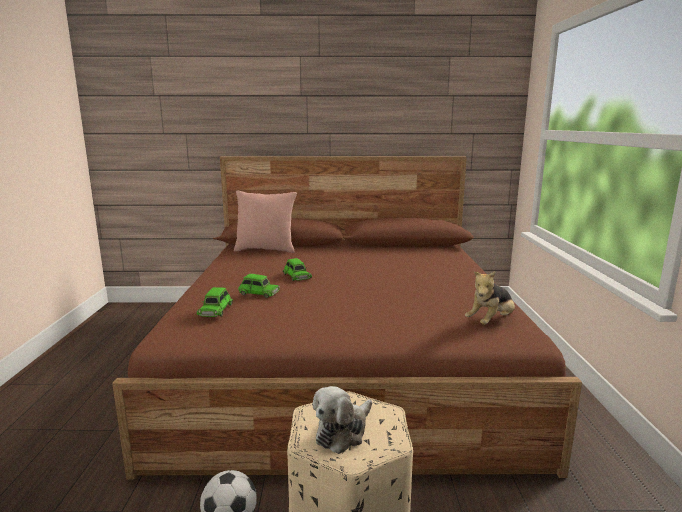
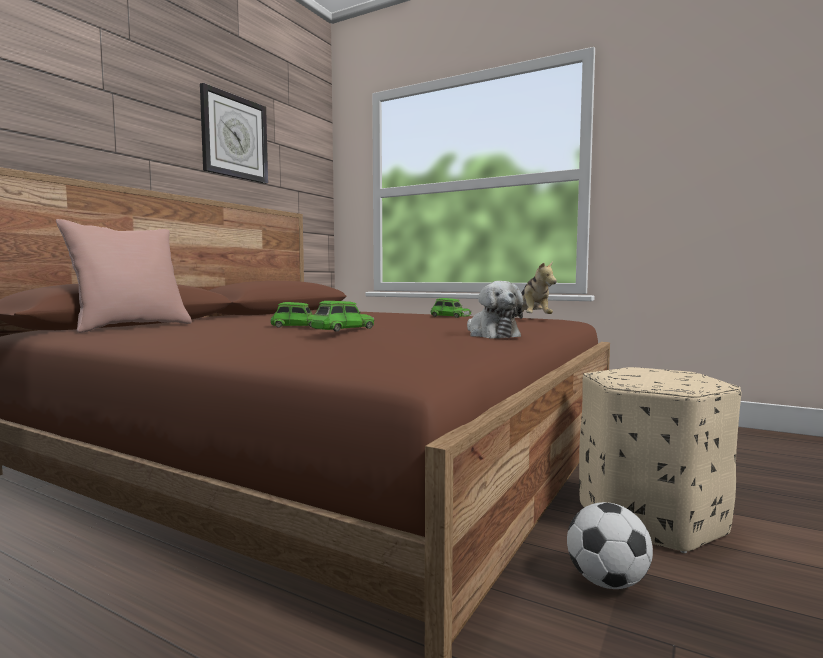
camera: 60 degrees left, 10 degrees down
(215, 309) = (372, 338): green toy car -> green toy car (450, 316)
(343, 432) = (671, 378): plush toy -> plush toy (491, 335)
(401, 101) = (234, 137): none -> wall clock

